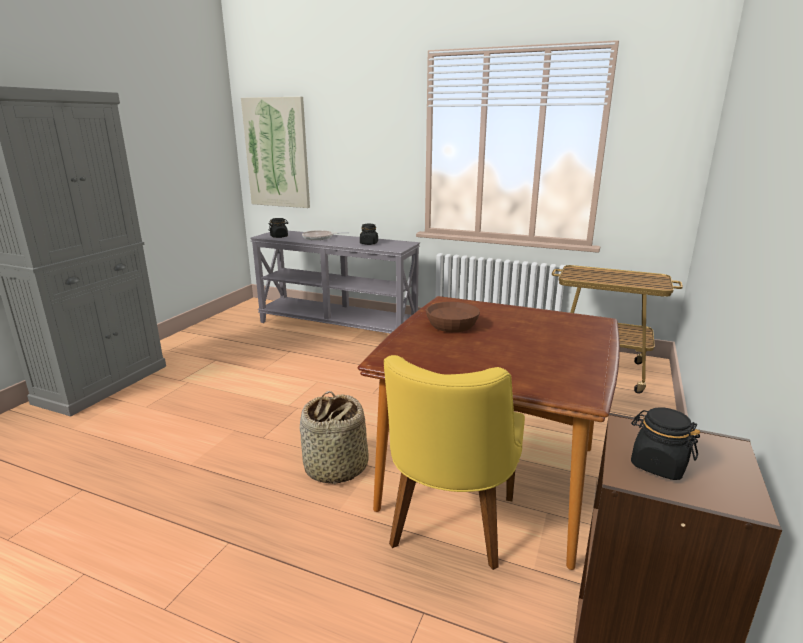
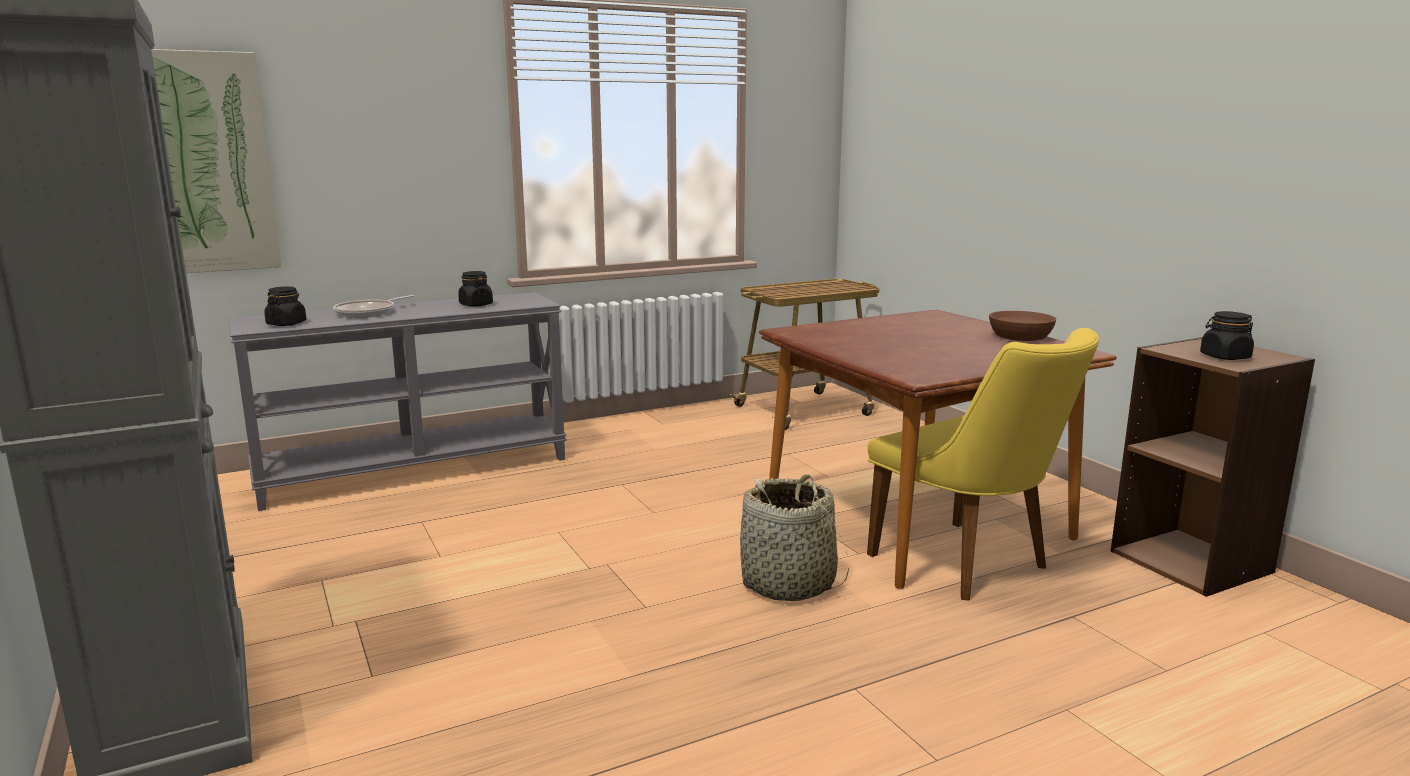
camera: 50 degrees left, 5 degrees down
(452, 325) = (864, 343): brown bowl -> brown bowl (1019, 336)

